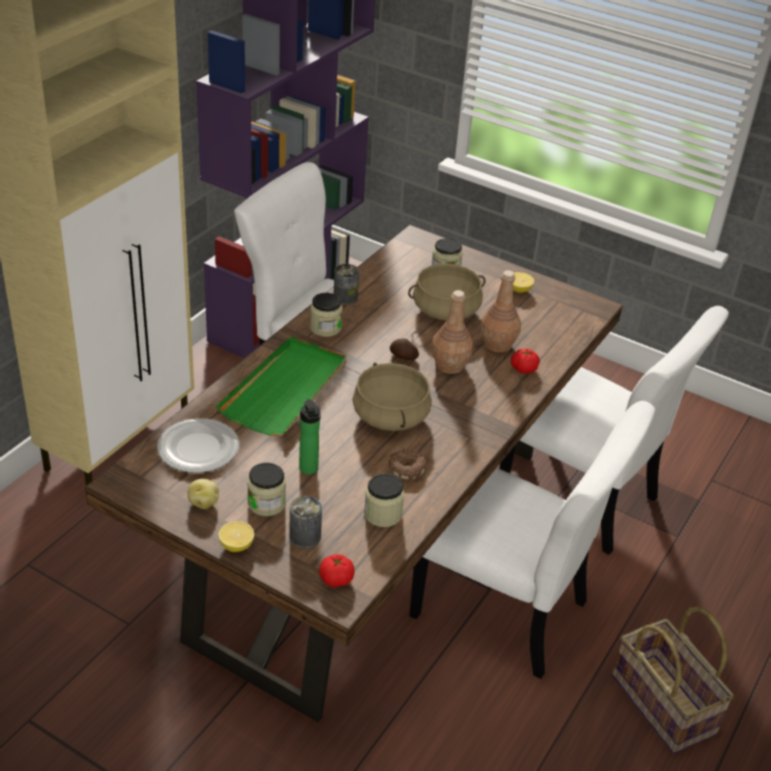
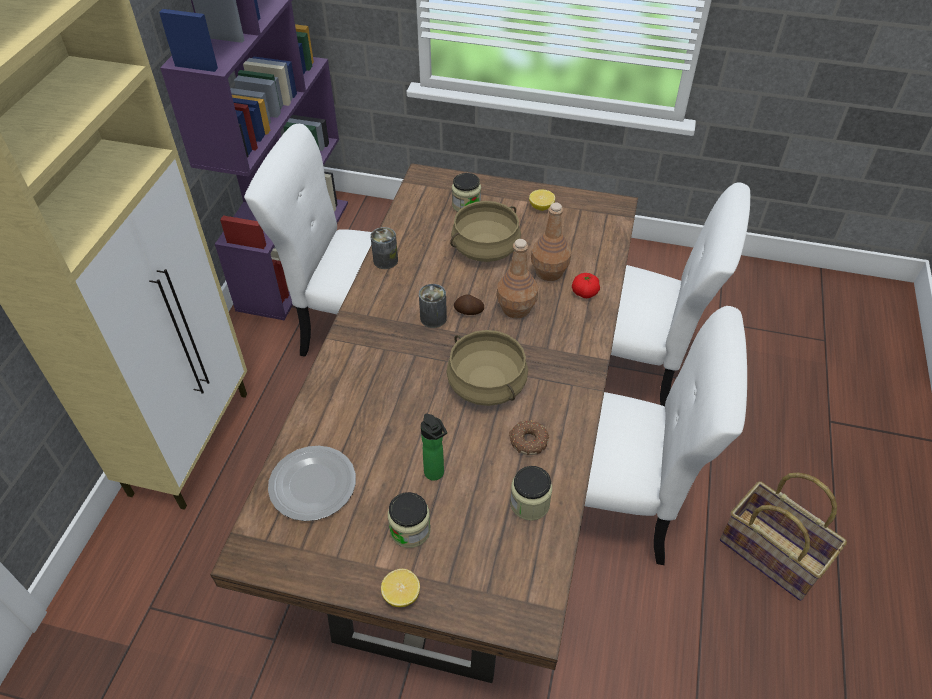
camera: 15 degrees left, 10 degrees up
(203, 502) = (345, 551): potato -> none
(286, 390) = (372, 385): green tray -> none
(305, 536) = (465, 558): can -> can (433, 318)
(325, 328) = (381, 300): jar -> none
(336, 579) = (519, 601): tomato -> none

